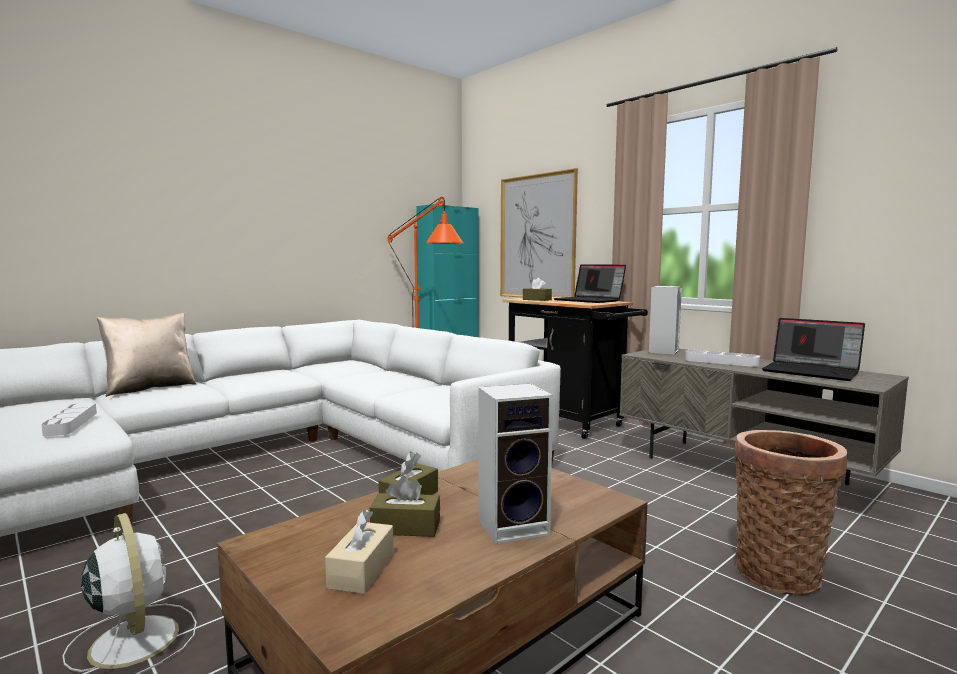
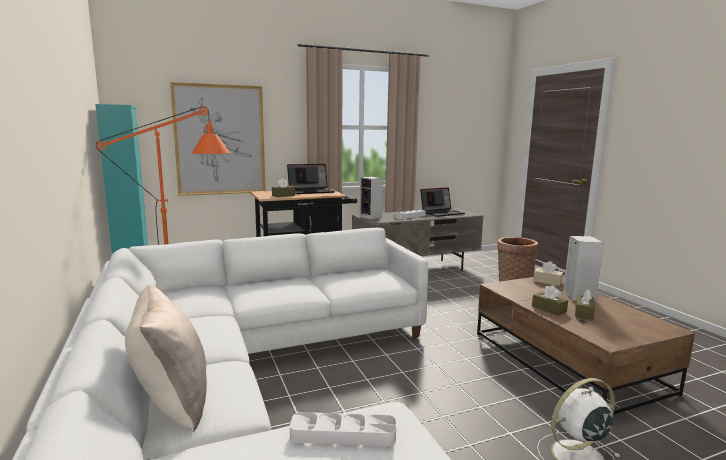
camera: 70 degrees left, 5 degrees up
(361, 570) = (627, 324): beige tissue box -> beige tissue box (547, 281)

